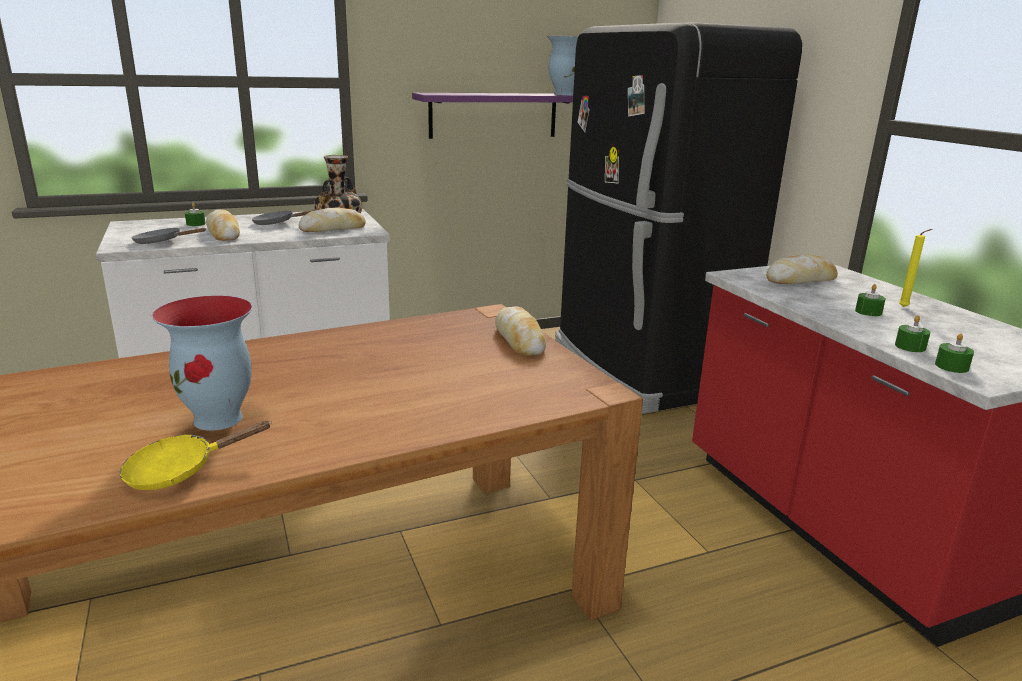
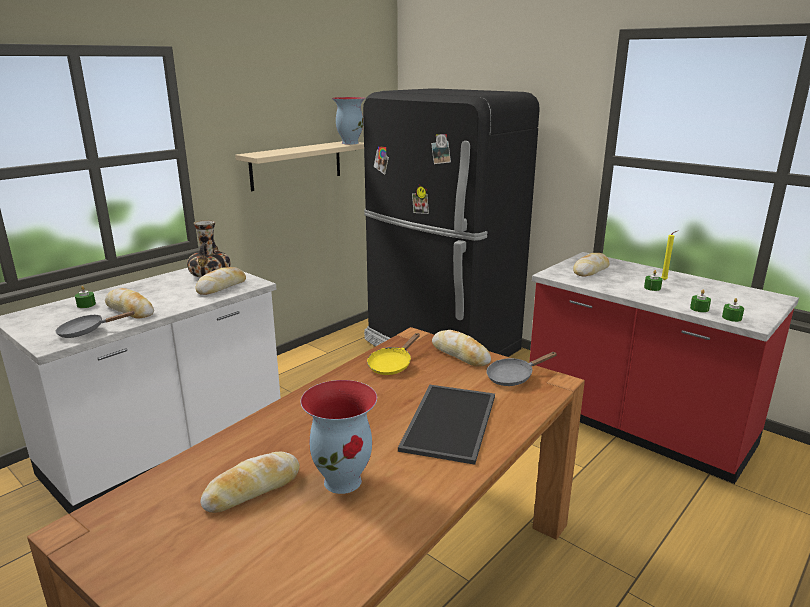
camera: 25 degrees left, 0 degrees up
(131, 402) = (252, 489): none -> bread
(180, 471) = (375, 531): yellow frying pan -> yellow frying pan (392, 365)
(278, 223) = (165, 290): grey frying pan -> grey frying pan (513, 377)
(408, 399) = (451, 423): none -> tray
(493, 115) = (296, 165): purple shelf -> beige shelf

